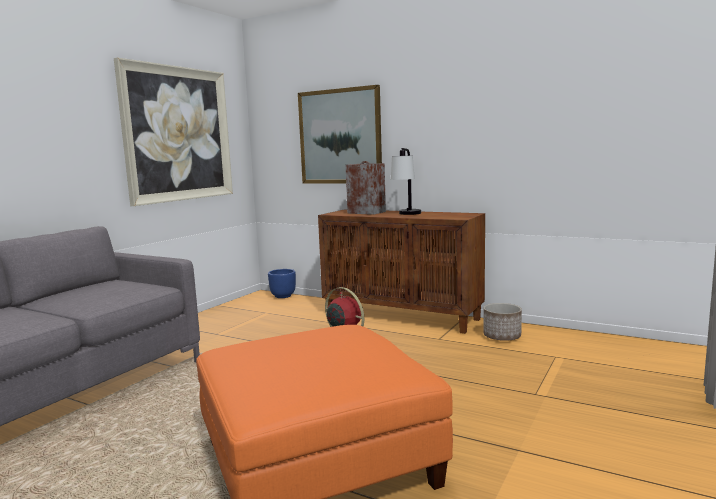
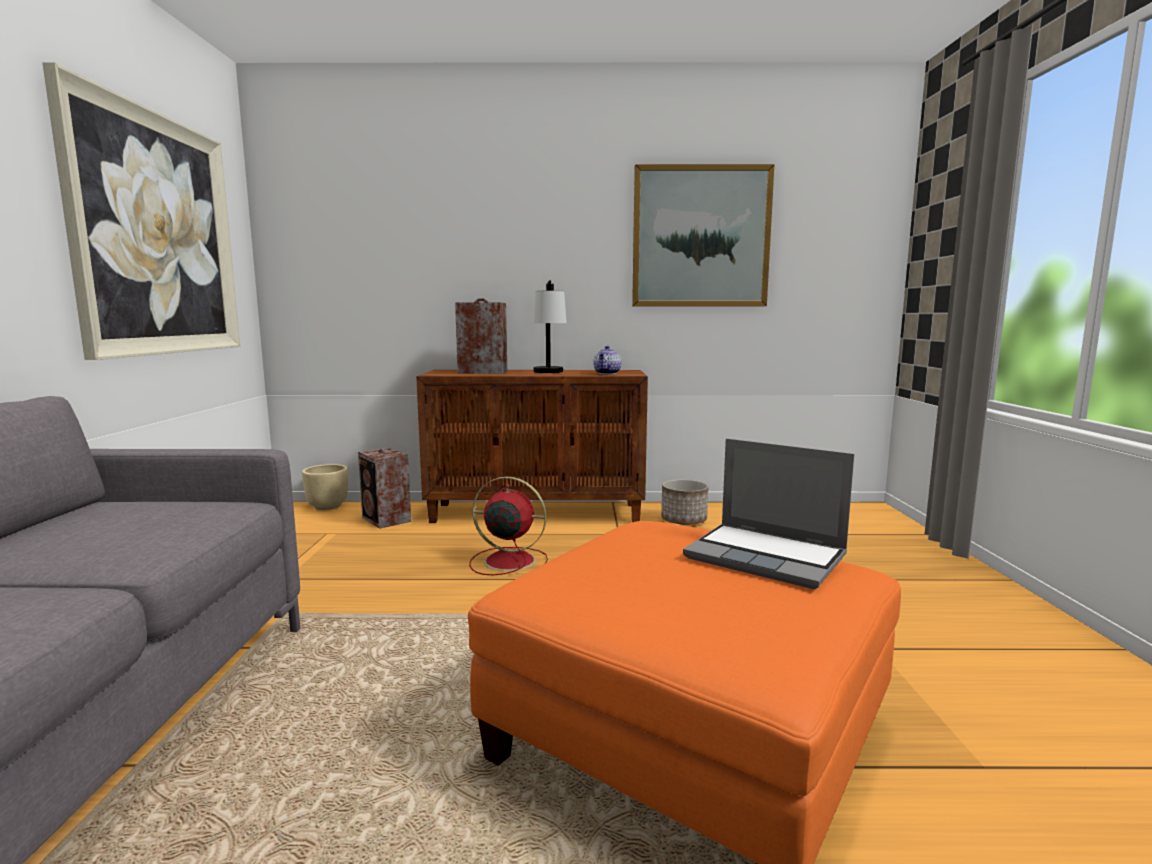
camera: 30 degrees left, 0 degrees up
(283, 296) = (328, 506): blue planter -> beige planter
(305, 309) = (386, 520): none -> speaker
(340, 136) = (425, 264): picture -> picture (700, 237)
(366, 355) = (767, 557): none -> laptop
(446, 216) = (608, 373): none -> teapot

